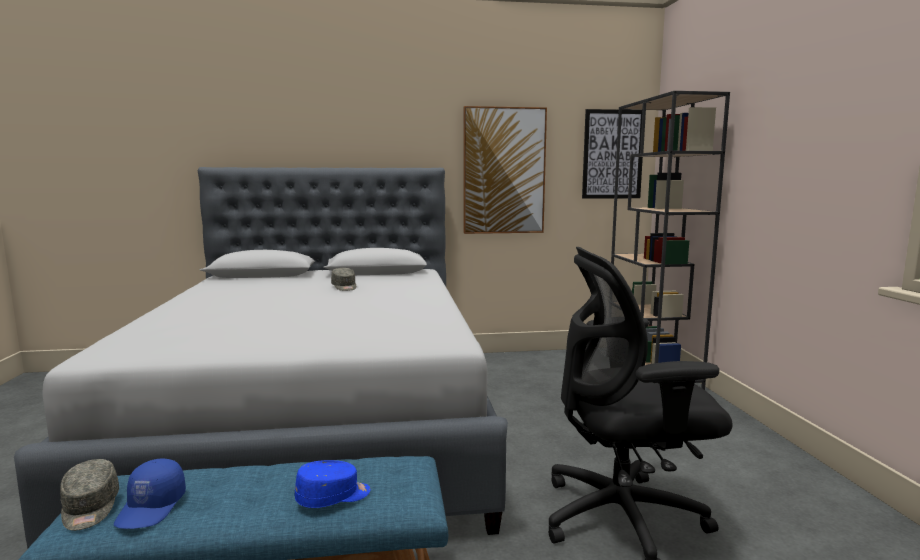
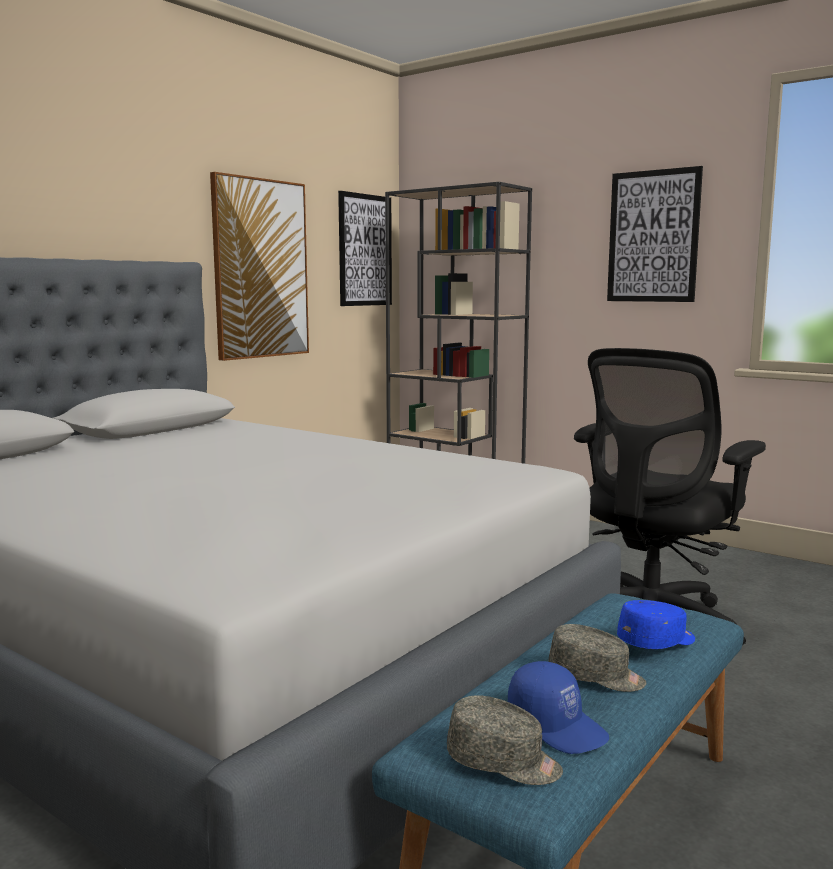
camera: 45 degrees left, 0 degrees up
(333, 497) = (657, 641): blue cap -> blue cap turned 45 degrees clockwise
(344, 287) = (193, 450): grey cap -> grey cap (596, 677)
(823, 133) = (653, 236): none -> picture

